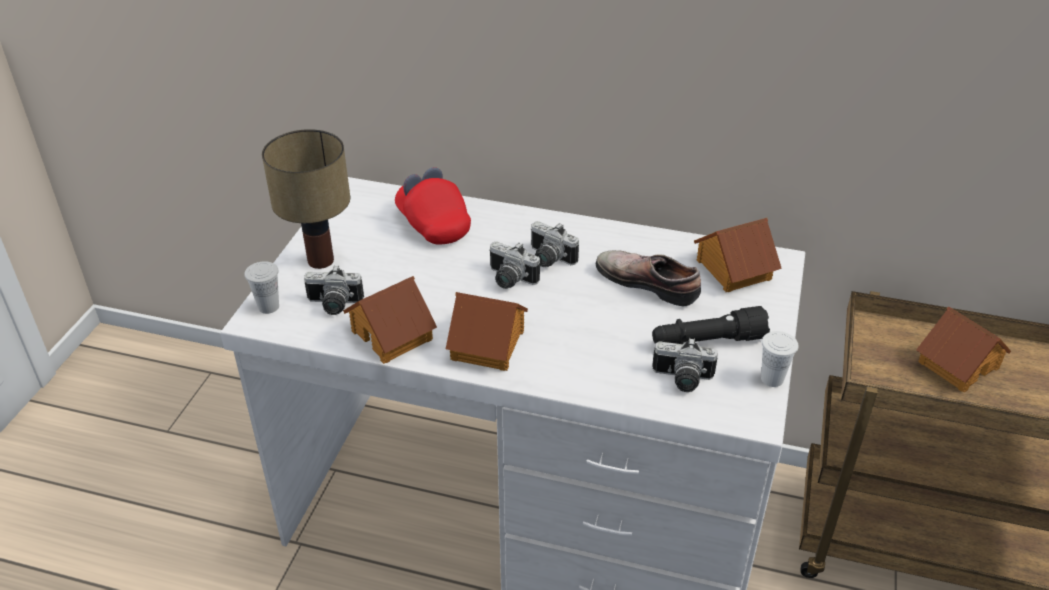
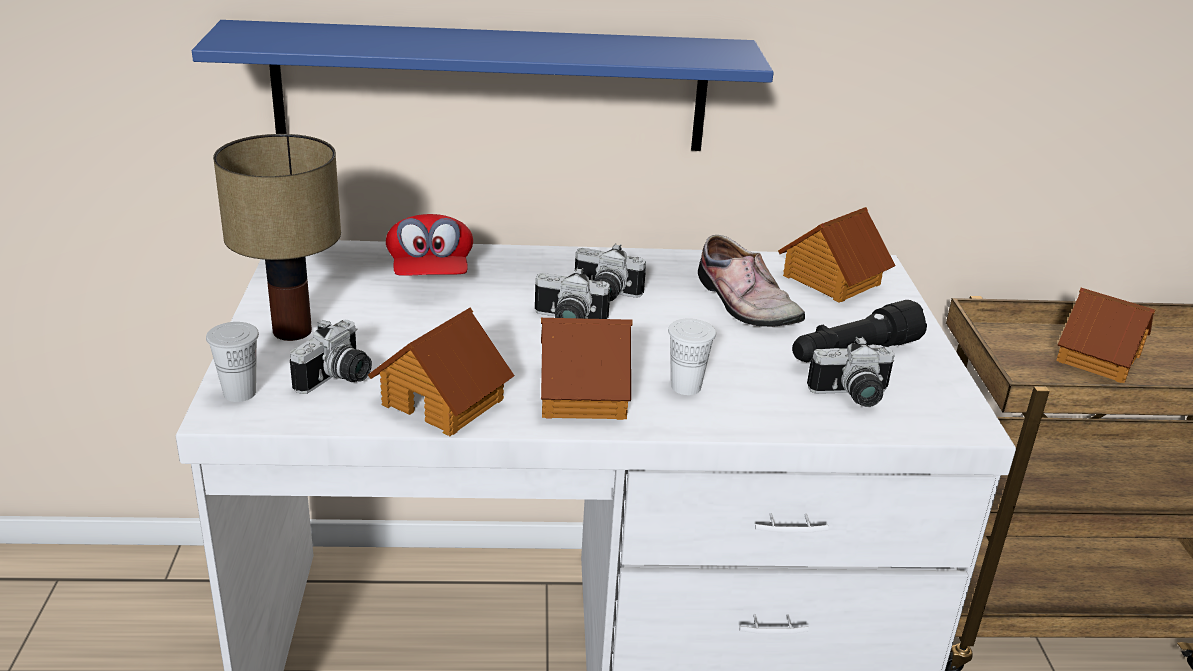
camera: 20 degrees left, 10 degrees down
(333, 305) = (338, 379): camera -> camera turned 45 degrees counterclockwise
(433, 224) = (430, 275): red cap -> red cap turned 135 degrees counterclockwise
(490, 90) = (491, 87): none -> blue shelf
(649, 282) = (742, 303): shoe -> shoe turned 135 degrees counterclockwise
(772, 379) = (954, 380): white cup -> white cup (686, 387)

